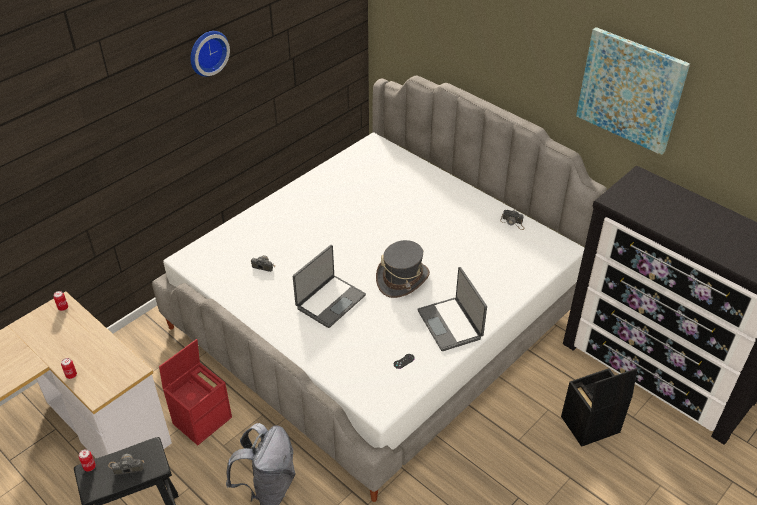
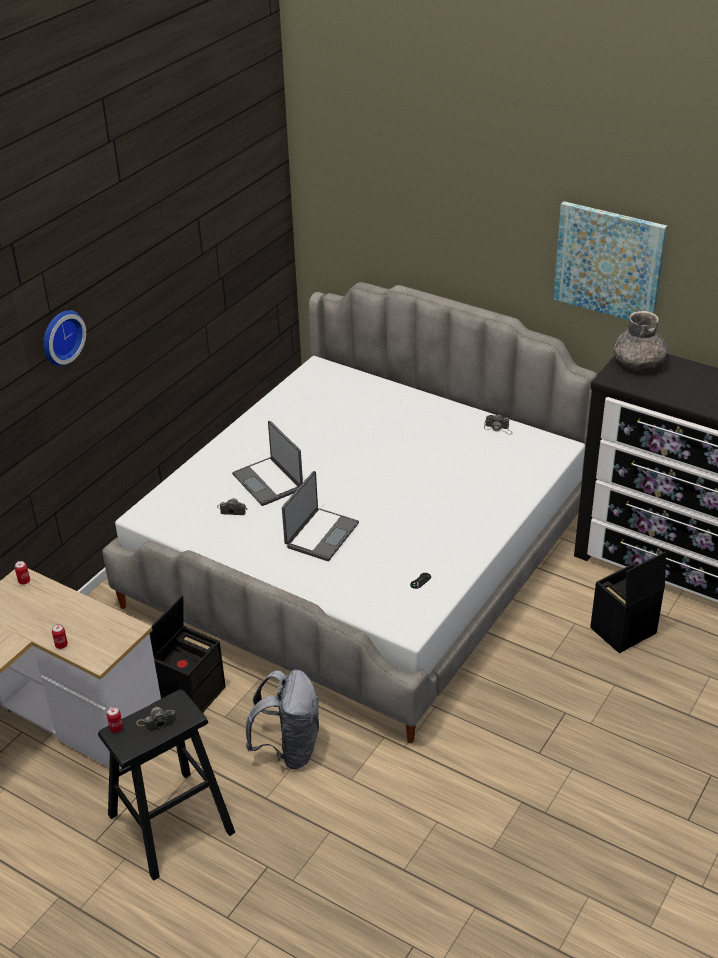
camera: 10 degrees left, 5 degrees down
(202, 419) = (192, 694): red storage box -> black storage box
(207, 52) = (141, 277): wall clock -> wall clock (60, 336)
(402, 279) = (394, 501): grey hat -> none
(451, 324) = (460, 538): laptop -> laptop (269, 482)
(642, 189) = (638, 364): none -> grey vase

